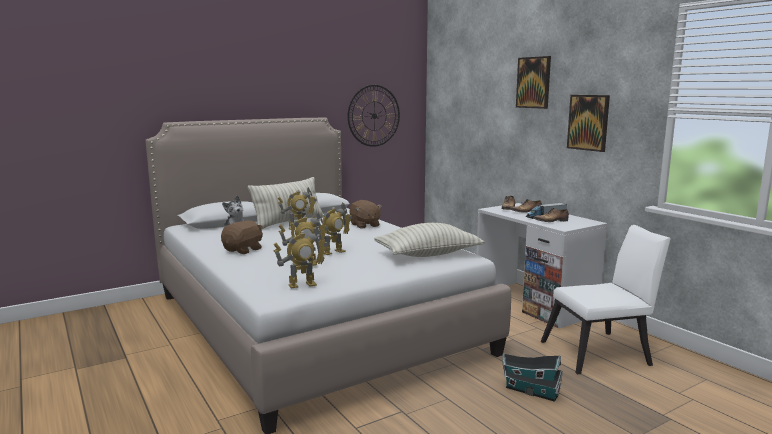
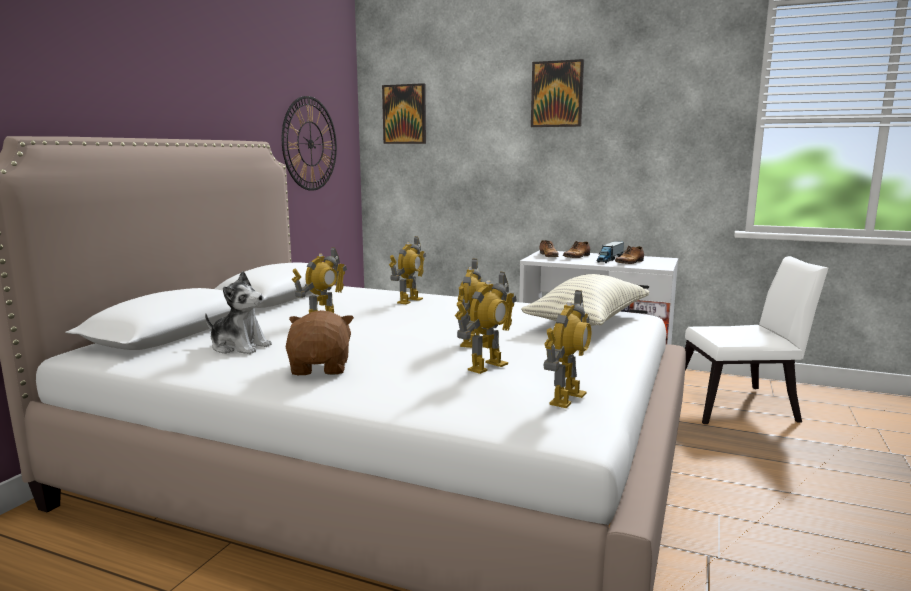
camera: 35 degrees left, 0 degrees up
(288, 222) = (285, 314): pillow -> none
(364, 225) = (409, 301): brown plush toy -> toy robot
(529, 391) = (766, 471): toy house -> none
(588, 122) = (645, 140): picture -> picture (404, 114)
(601, 353) = (741, 406): white chair -> white chair turned 45 degrees clockwise

